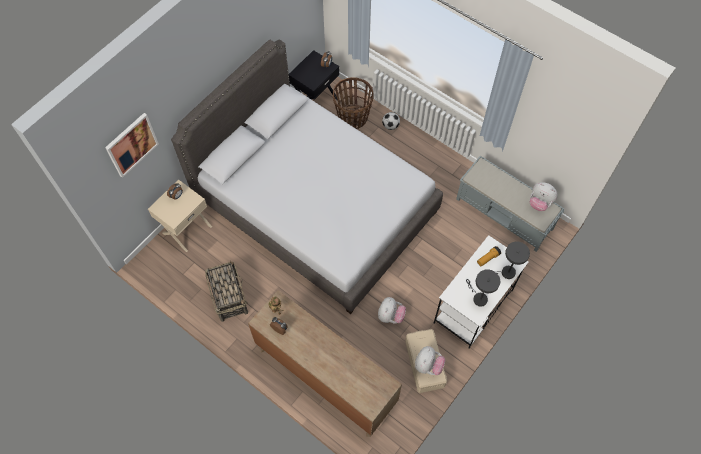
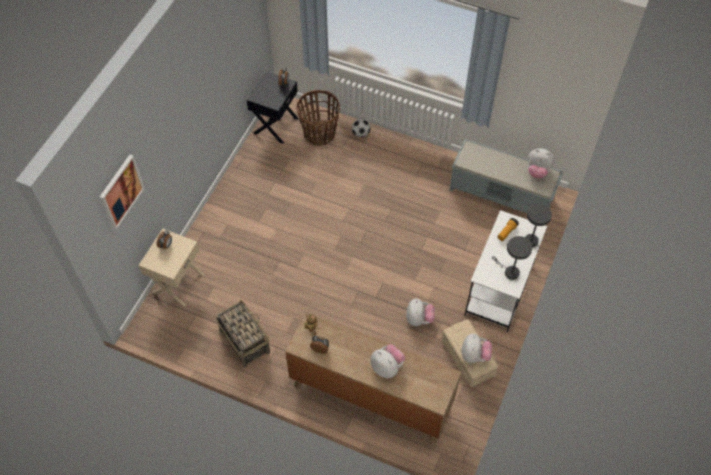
camera: 15 degrees left, 5 degrees down
(315, 206) = (308, 229): grey bed -> none
(335, 362) = (387, 367): none -> plush toy

